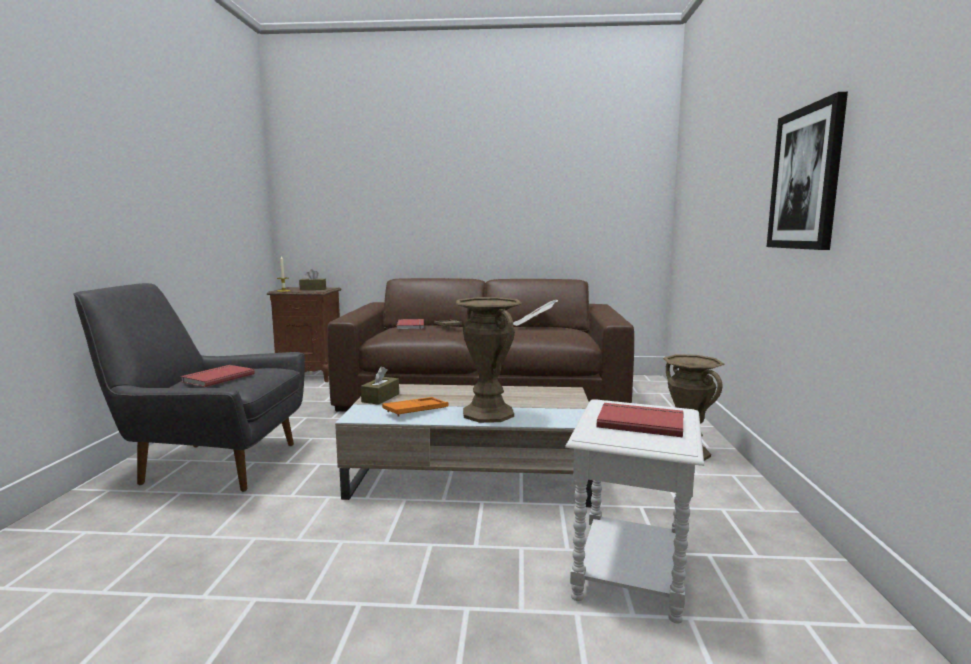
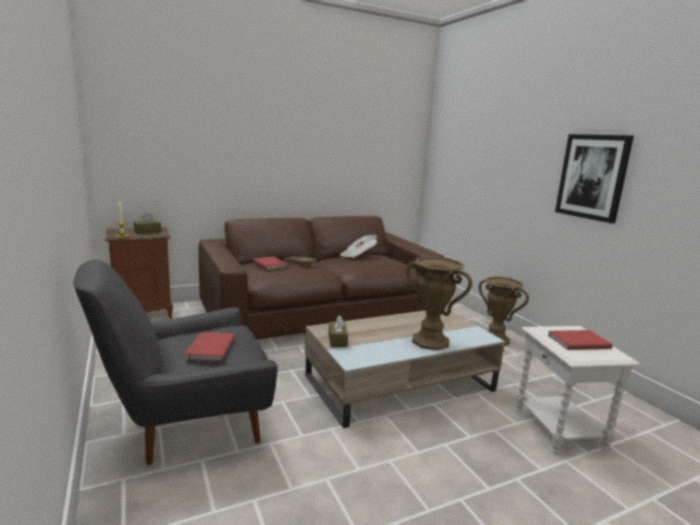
camera: 30 degrees left, 5 degrees up
(416, 410) = (382, 347): orange tray -> none

